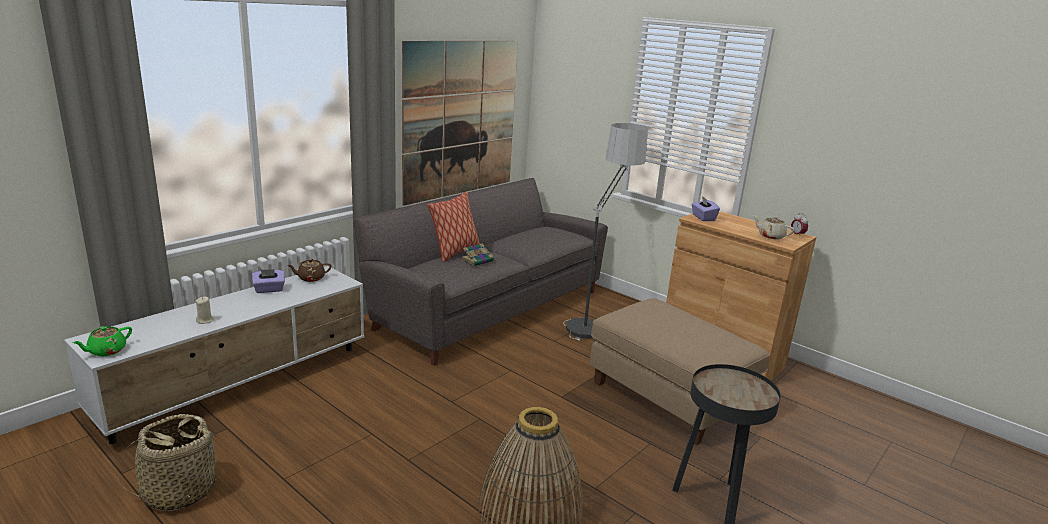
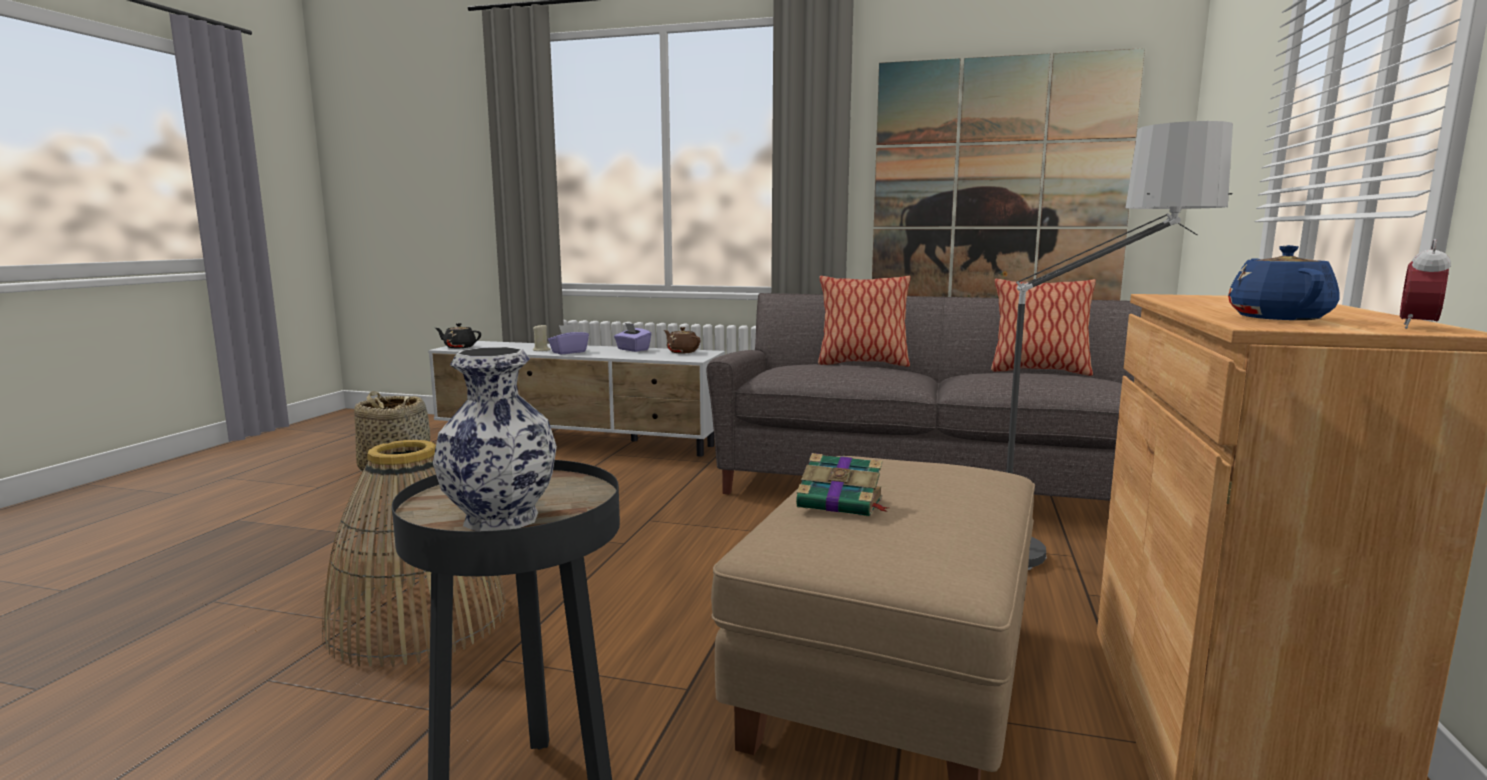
camera: 65 degrees right, 10 degrees down
(106, 351) = (459, 347): green teapot -> black teapot
(478, 260) = (855, 370): book -> book (842, 503)
(522, 230) = (1039, 371): none -> pillow
(703, 218) = (1199, 297): purple tissue box -> purple tissue box (568, 352)
(756, 394) = (499, 519): none -> vase
(770, 236) = (1277, 317): beige teapot -> blue teapot

